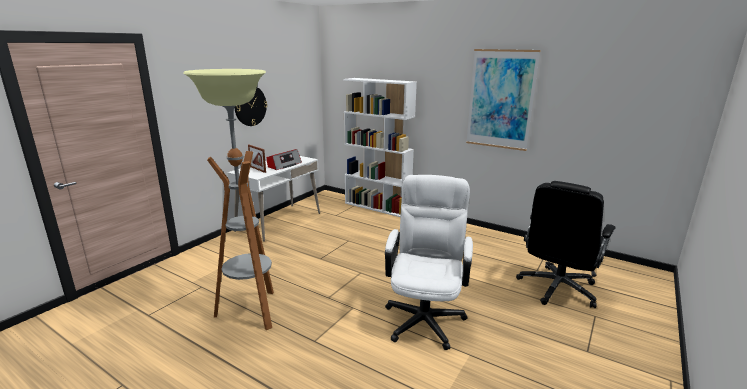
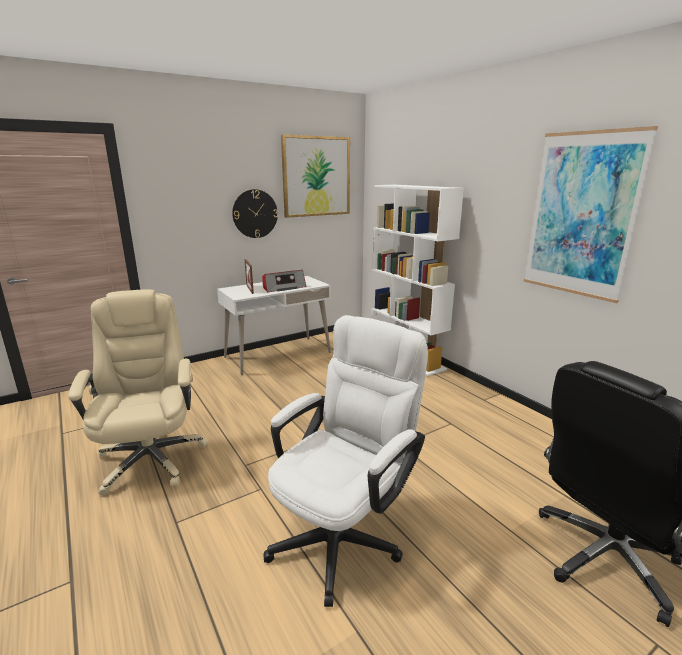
camera: 25 degrees right, 0 degrees up
(251, 311) = (151, 458): floor lamp -> beige office chair
(290, 72) = (316, 176): none -> picture

